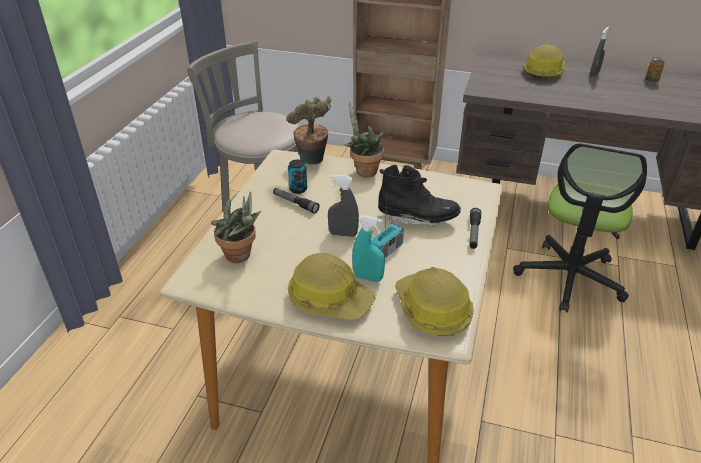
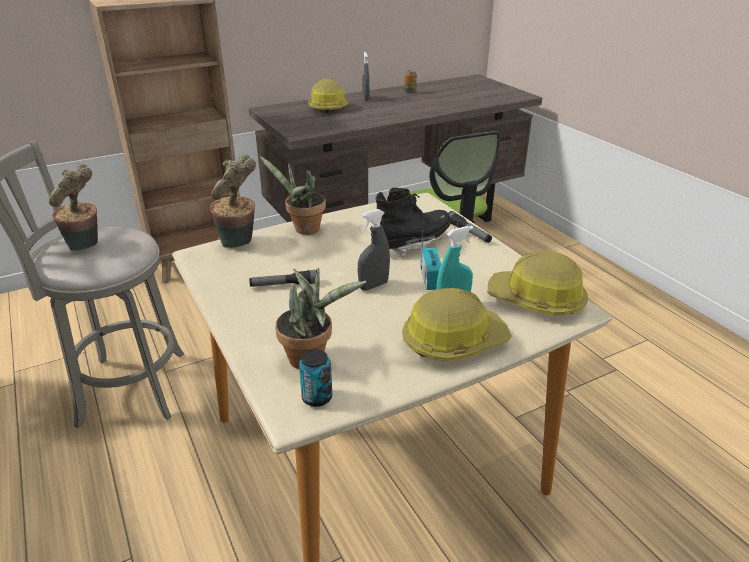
camera: 45 degrees left, 5 degrees down
(254, 123) = (86, 246): none -> potted plant
(298, 189) = (265, 272): can -> can (317, 397)

